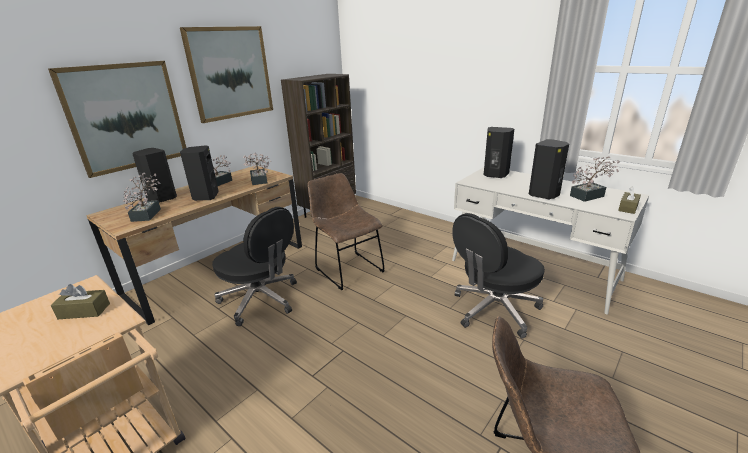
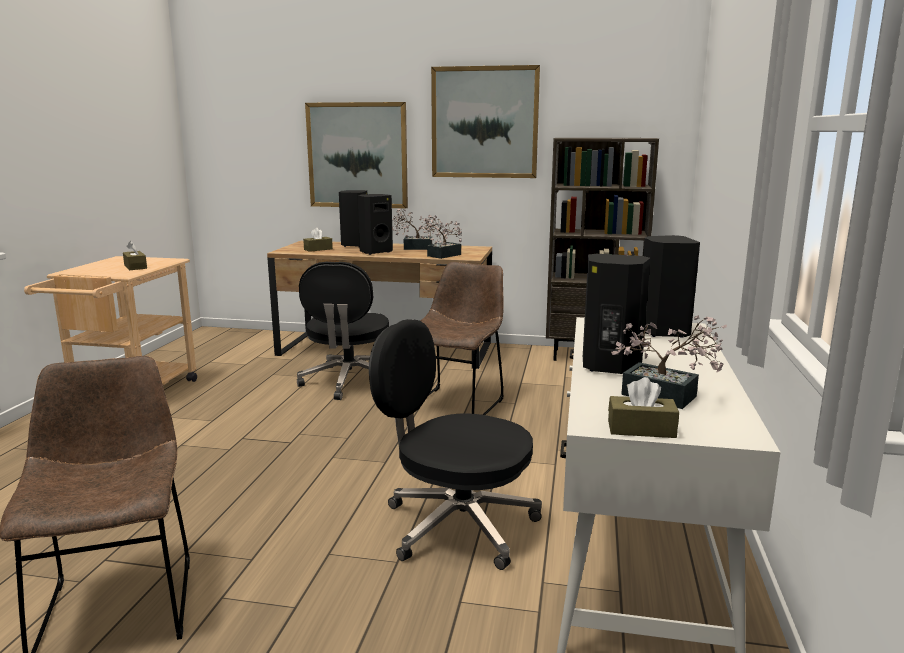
camera: 60 degrees right, 10 degrees down
(148, 213) = (318, 249): potted plant -> brown tissue box

